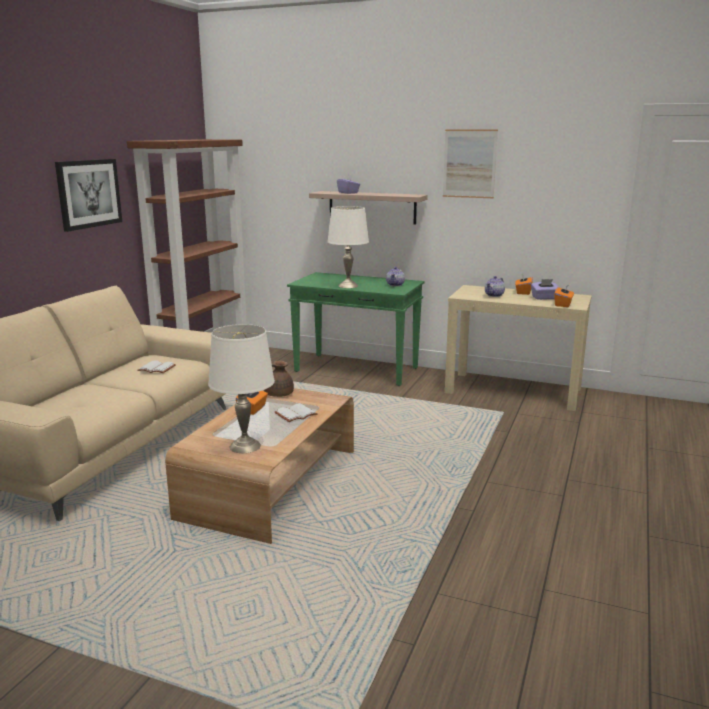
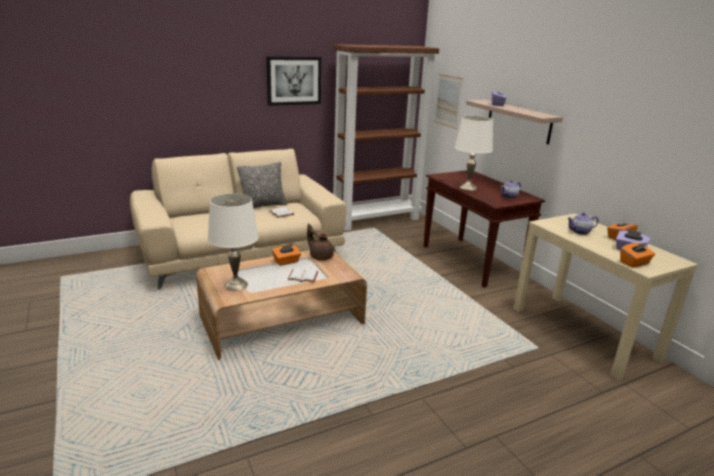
camera: 40 degrees right, 5 degrees up
(116, 368) = (263, 206): none -> pillow
(357, 370) = (472, 262): green console table -> brown console table
(469, 164) = (604, 91): picture -> picture (448, 101)

